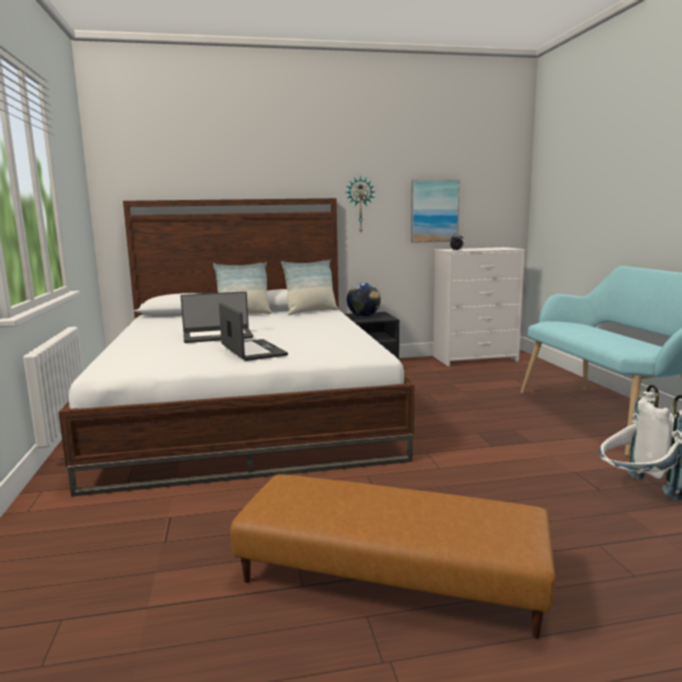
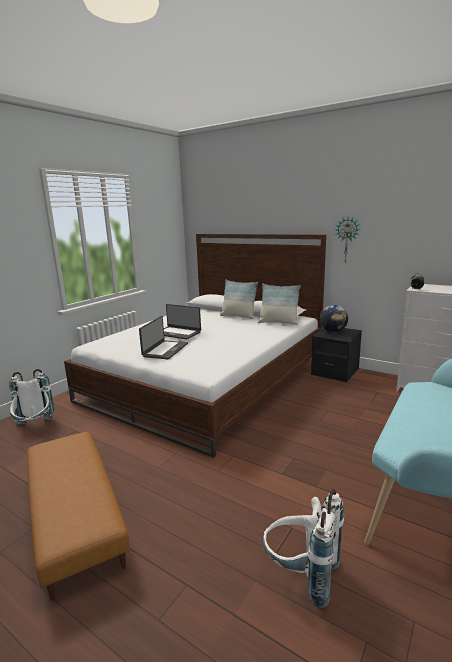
camera: 45 degrees right, 5 degrees up
(75, 546) = (35, 427): none -> white backpack
(434, 211) = (418, 248): picture -> none

